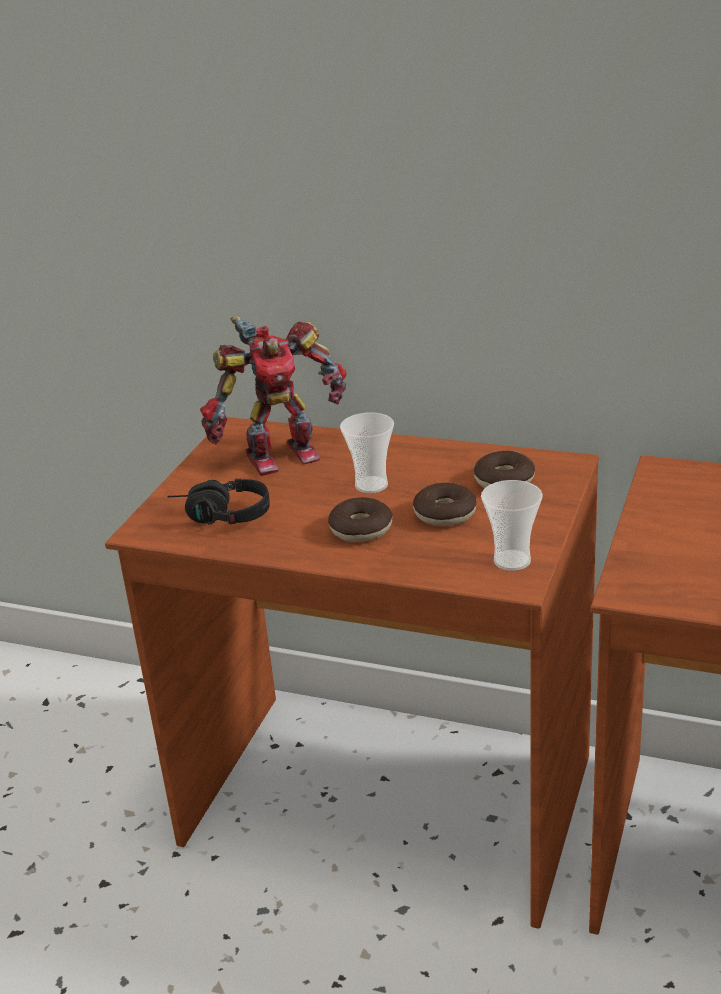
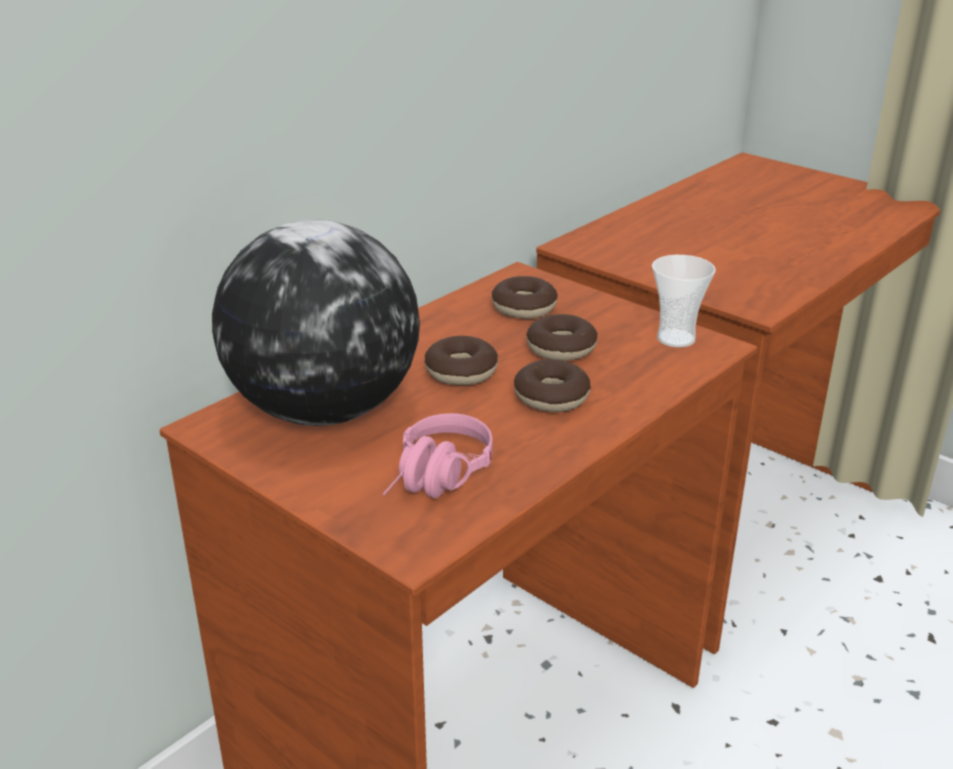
camera: 70 degrees left, 0 degrees up
(219, 517) = (436, 480): black headphones -> pink headphones
(279, 455) = (323, 410): toy robot -> globe
(371, 485) = (461, 371): cup -> donut

